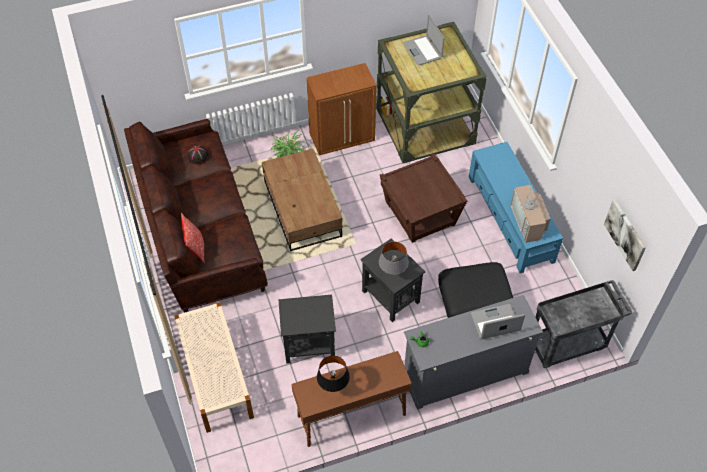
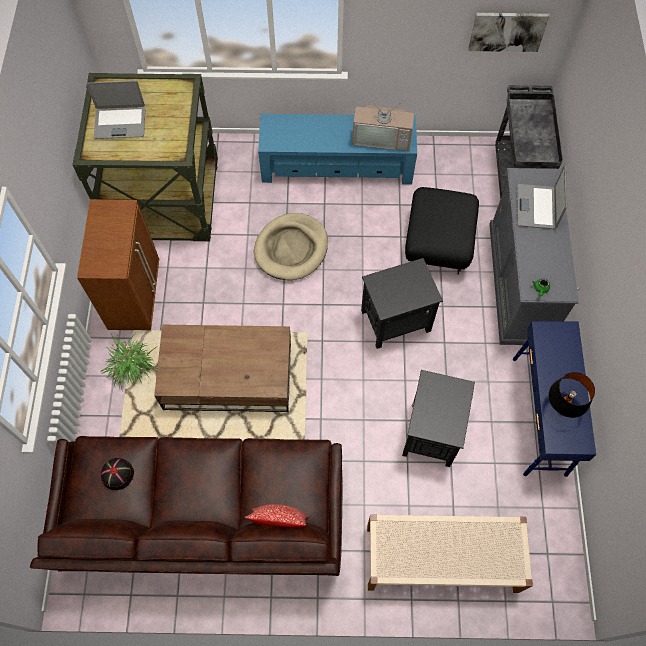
camera: 70 degrees left, 10 degrees up
(351, 414) = (538, 415): brown console table -> blue console table
(393, 272) = (413, 291): grey table lamp -> none
(420, 213) = (291, 248): brown side table -> beige dog bed

